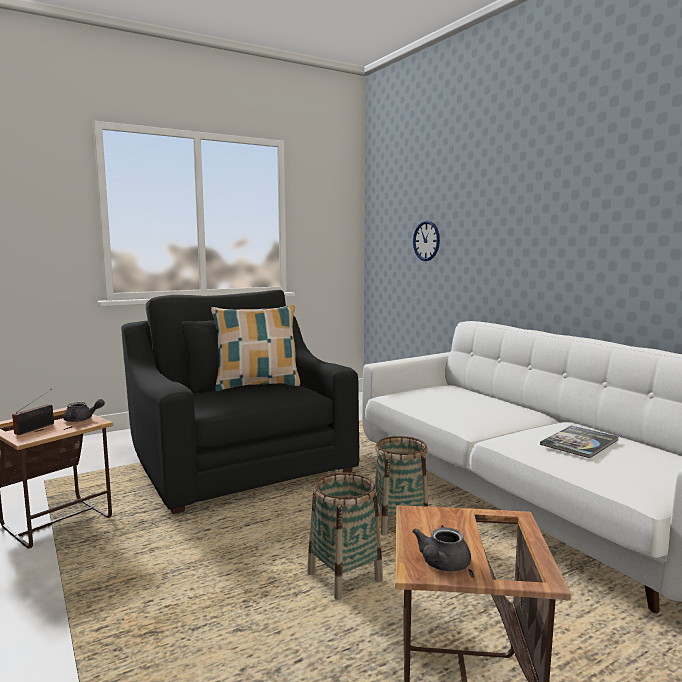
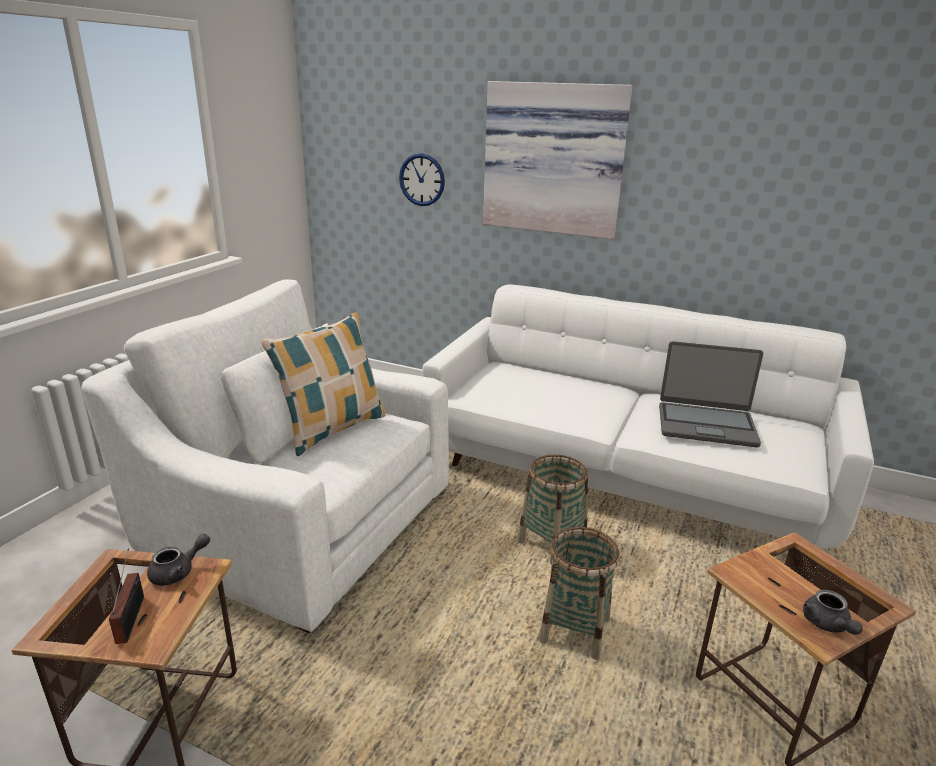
camera: 35 degrees left, 15 degrees up
(240, 464) = (299, 524): black armchair -> white armchair
(510, 212) = (554, 159): none -> picture
(579, 442) = (706, 425): book -> laptop

